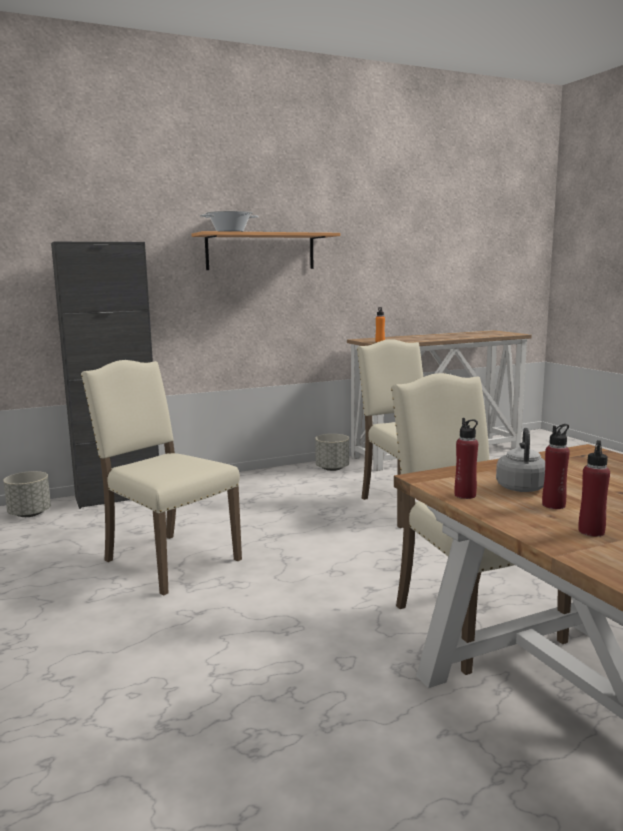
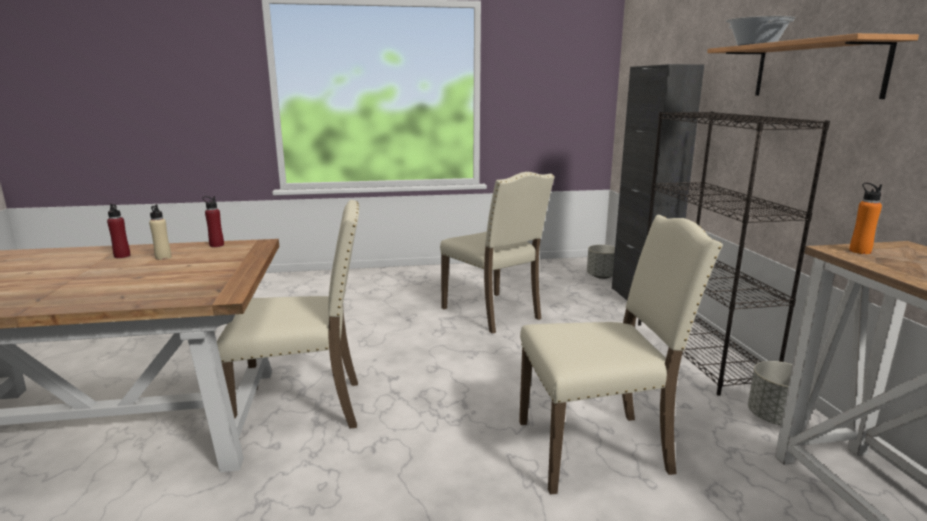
camera: 105 degrees right, 5 degrees up
(167, 560) = (494, 313): beige chair -> beige chair turned 90 degrees clockwise
(245, 480) = (700, 353): none -> black bookcase
(521, 487) = (201, 257): grey kettle -> none
(553, 505) = (163, 257): red bottle -> beige bottle

